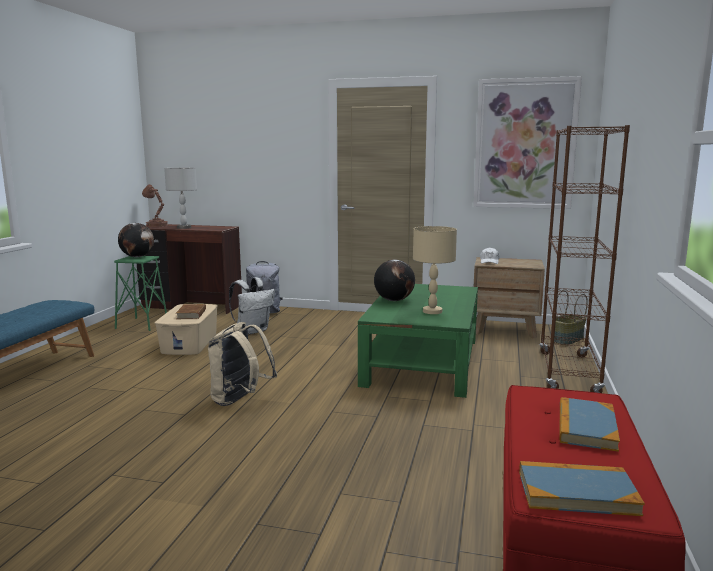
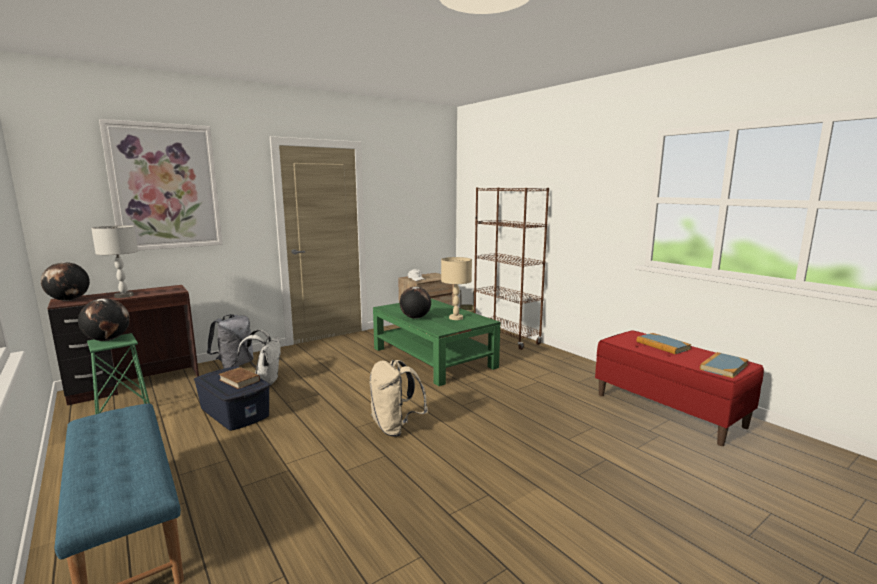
camera: 50 degrees left, 0 degrees up
(155, 225) = (69, 300): brown table lamp -> globe
(190, 343) = (235, 412): beige storage box -> blue storage box
(525, 144) = (419, 194): picture -> picture (165, 187)

